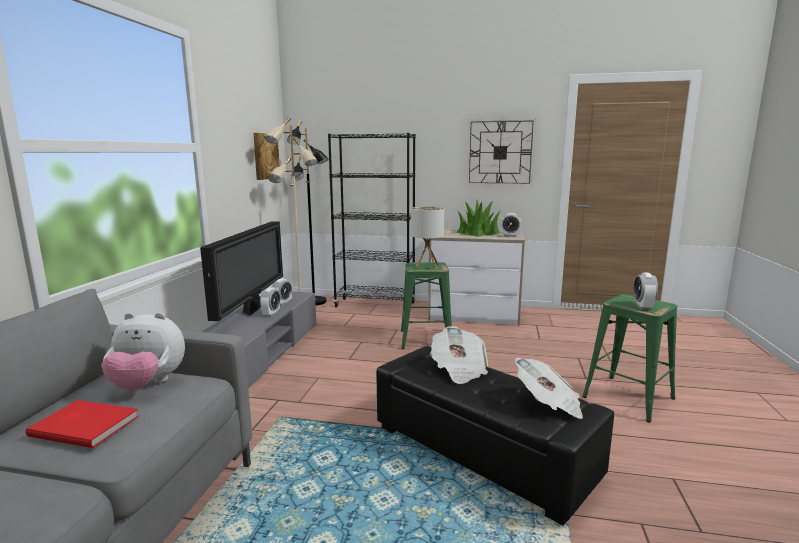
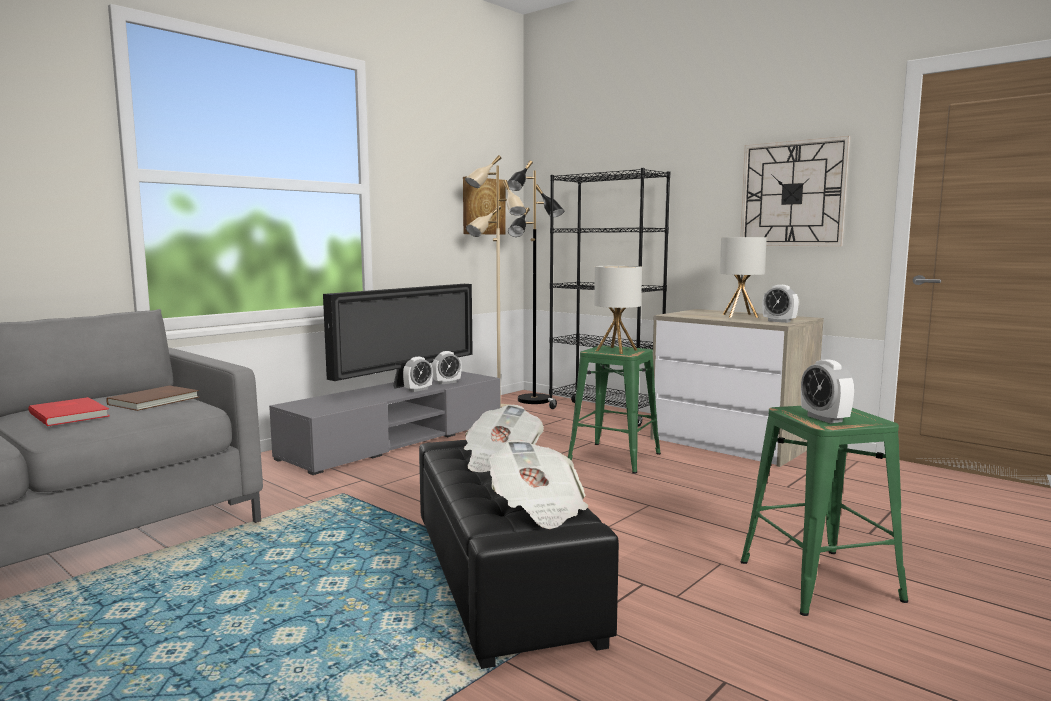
camera: 30 degrees right, 5 degrees down
(148, 385) = (156, 400): plush toy -> brown book
(478, 233) = (740, 316): potted plant -> table lamp
(643, 307) = (824, 419): alarm clock -> alarm clock turned 60 degrees counterclockwise

